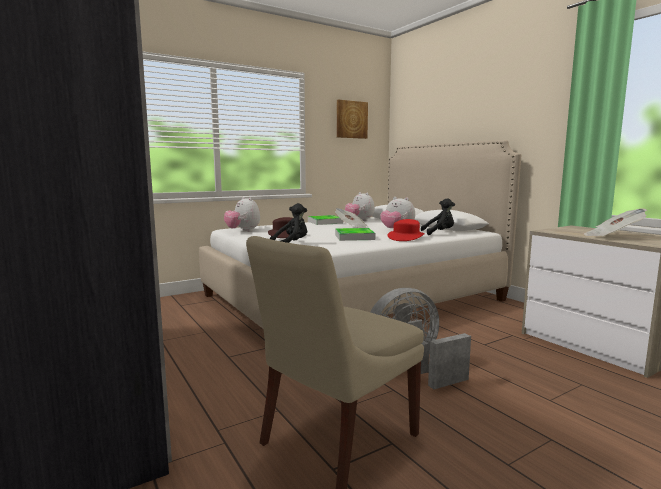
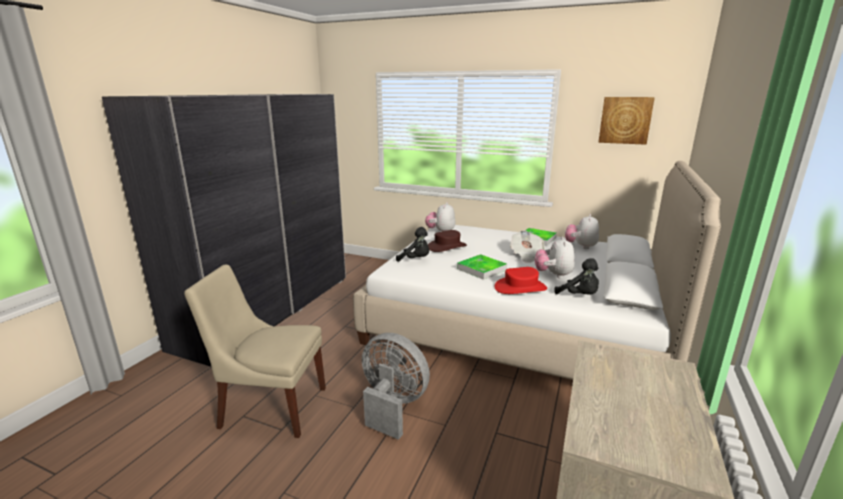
camera: 55 degrees right, 10 degrees up
(613, 236) = (619, 403): newspaper -> none

